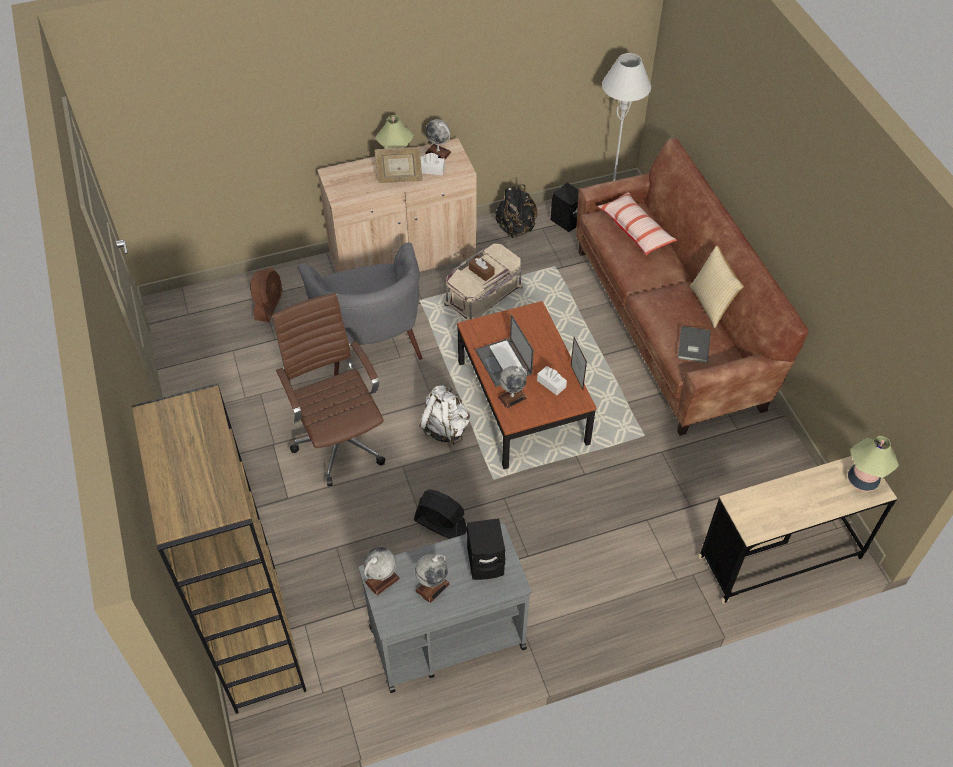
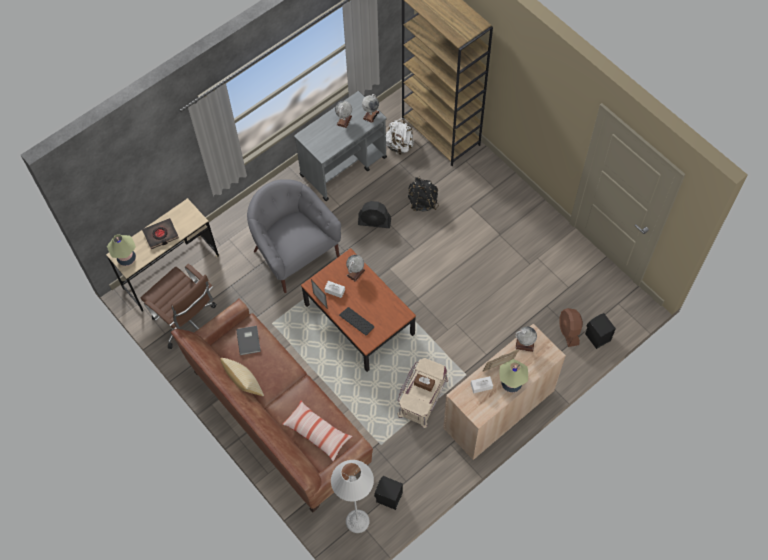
camera: 160 degrees right, 10 degrees up
(339, 441) = (461, 251): brown office chair -> brown office chair (188, 323)
(370, 338) = (483, 330): grey armchair -> grey armchair (295, 253)
(438, 152) = (485, 406): globe -> globe (524, 345)
(445, 428) = (400, 283): white backpack -> white backpack (399, 146)
(487, 562) = (322, 141): black speaker -> black speaker (596, 337)
(504, 363) = (371, 295): laptop -> none
(515, 229) = (426, 472): black backpack -> black backpack (422, 202)
(537, 339) = (357, 321): none -> keyboard
(801, 498) = (161, 235): none -> black book

